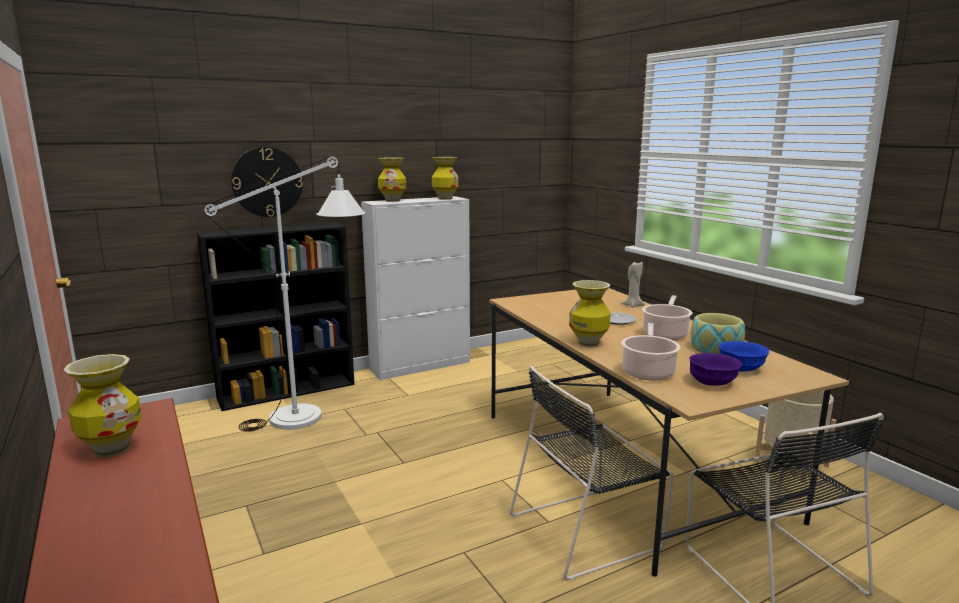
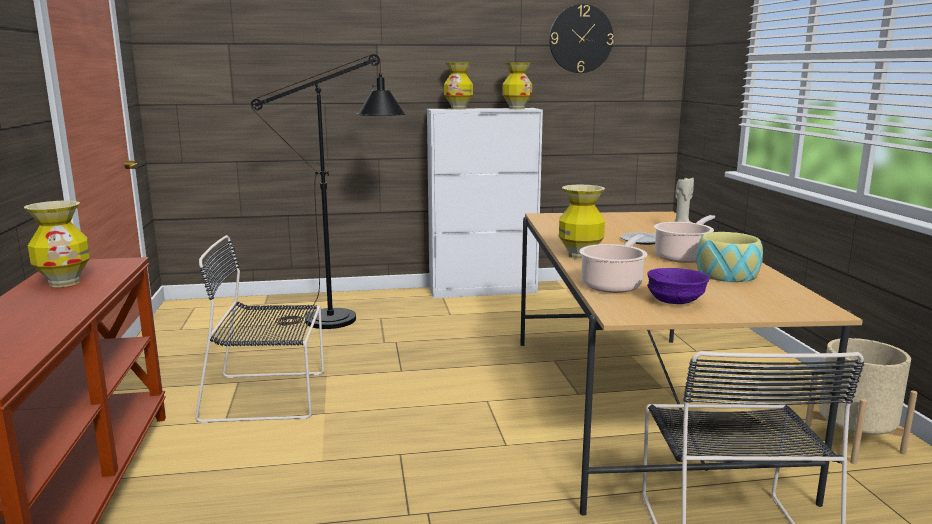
camera: 20 degrees right, 0 degrees up
(267, 182) = (331, 85): wall clock -> wall clock (580, 39)
(288, 391) = (341, 297): black bookcase -> none
(311, 415) = (345, 320): white floor lamp -> black floor lamp
(588, 530) = (543, 460): black chair -> black chair (269, 396)
(741, 369) = (730, 294): blue bowl -> none

